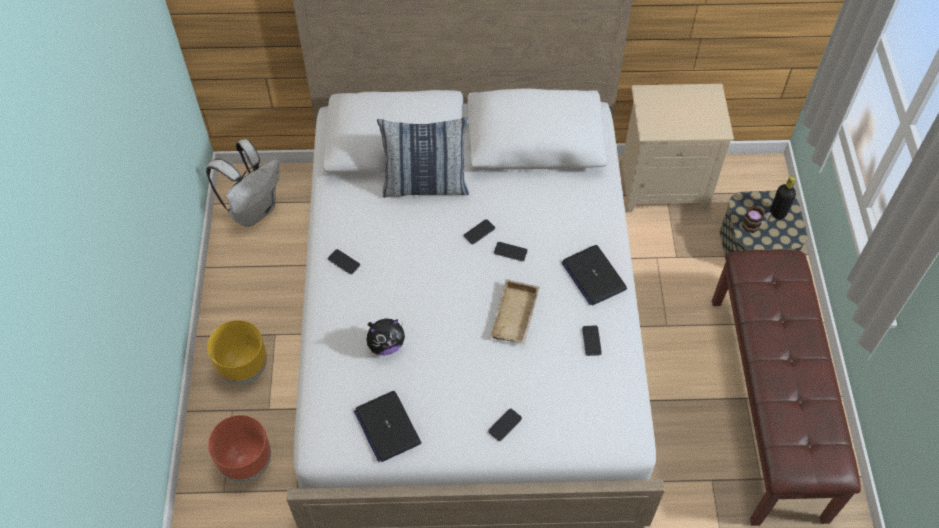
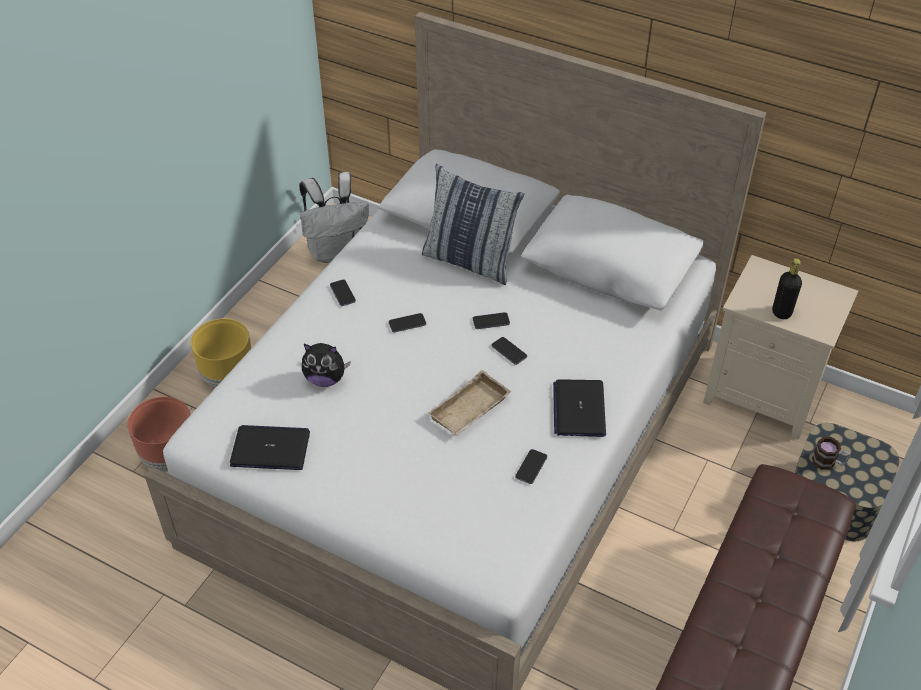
camera: 30 degrees right, 10 degrees down
(387, 426) = (271, 449): laptop -> laptop turned 90 degrees clockwise
(505, 425) = (383, 502): phone -> phone (407, 323)
(778, 213) = (865, 462): black bottle -> black bottle (781, 312)

